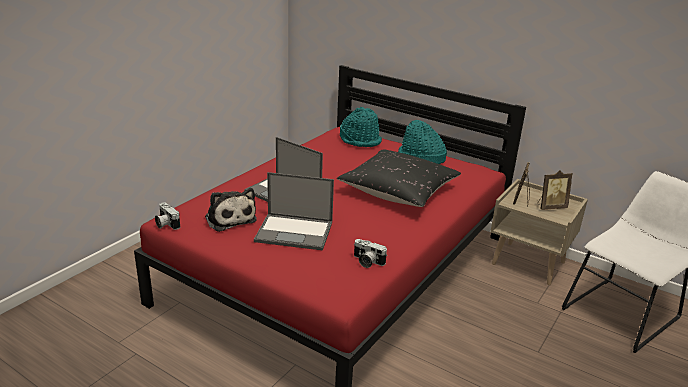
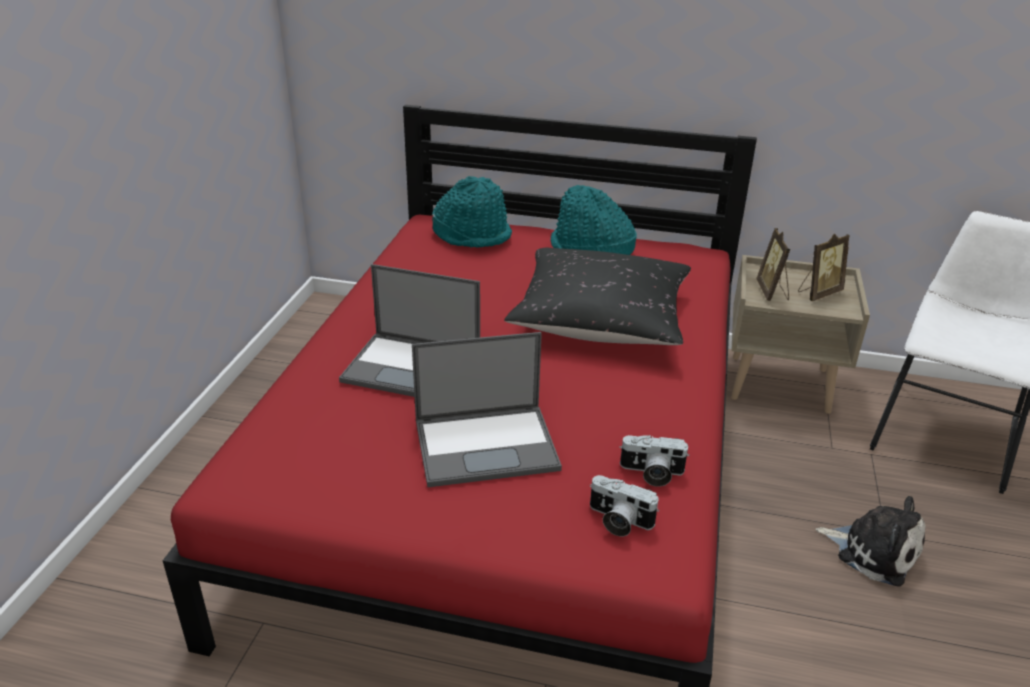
camera: 20 degrees left, 5 degrees up
(166, 224) = (229, 494): camera -> camera (618, 521)
(230, 218) = (347, 446): plush toy -> plush toy (873, 551)

